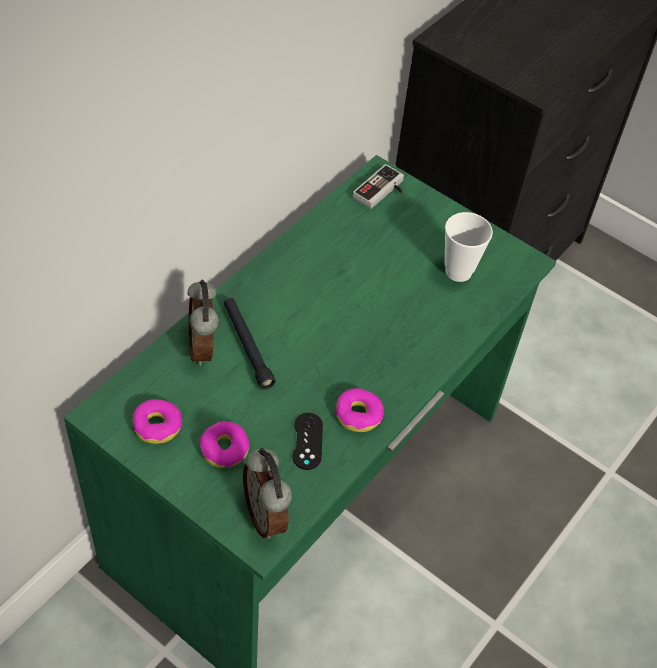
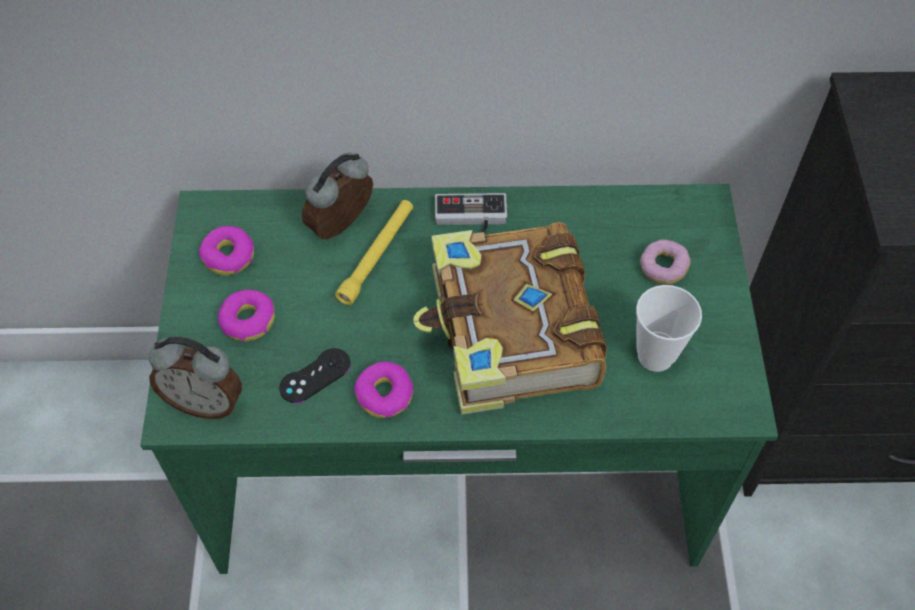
camera: 55 degrees right, 5 degrees up
(247, 346) = (377, 255): black flashlight -> yellow flashlight
(267, 515) = (205, 402): alarm clock -> alarm clock turned 105 degrees counterclockwise
(377, 323) = (510, 333): none -> book
(382, 192) = (684, 222): game controller -> game controller (470, 218)
(403, 224) = (663, 268): none -> donut

